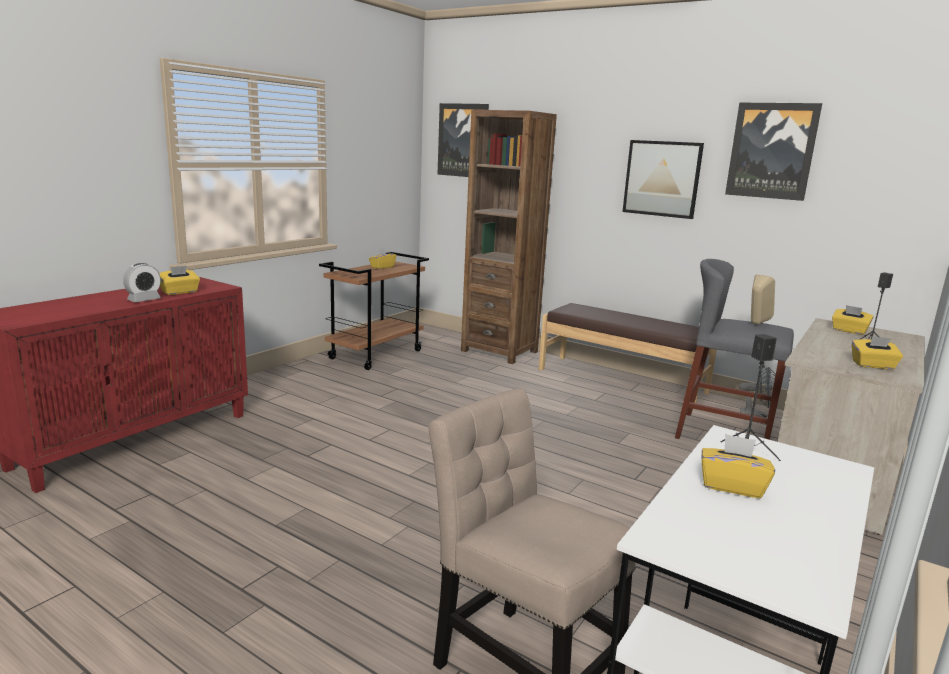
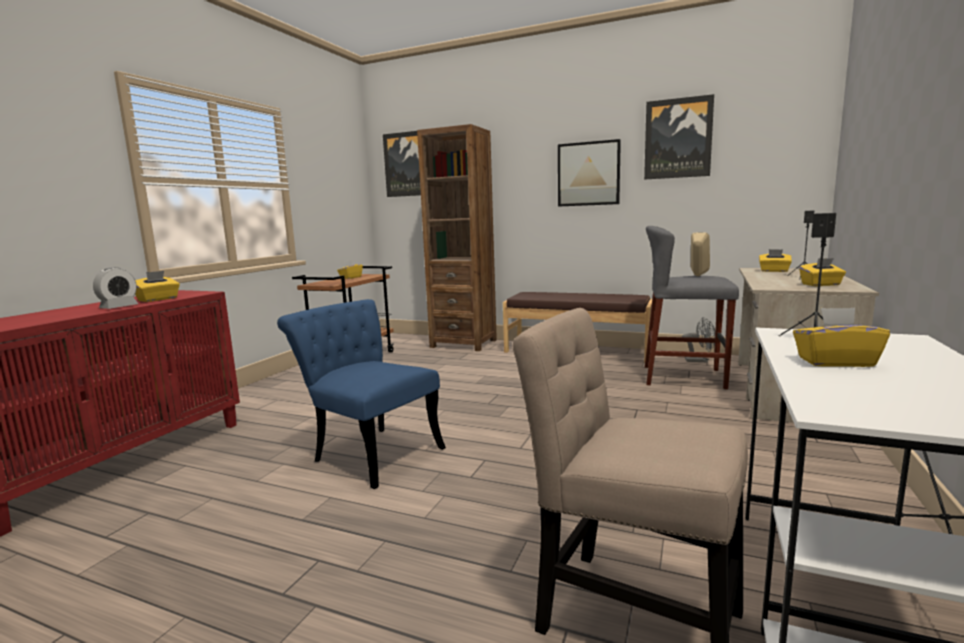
camera: 10 degrees left, 5 degrees down
(356, 468) = (370, 452): none -> blue chair

